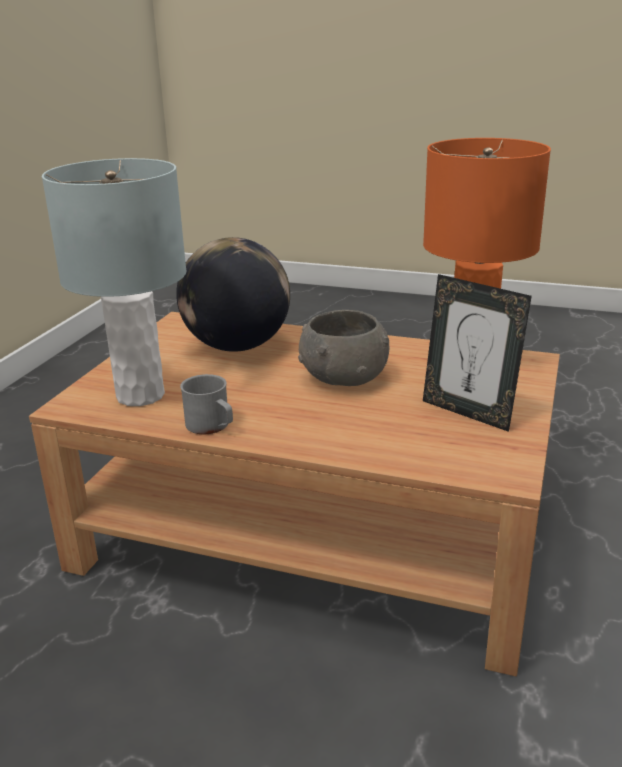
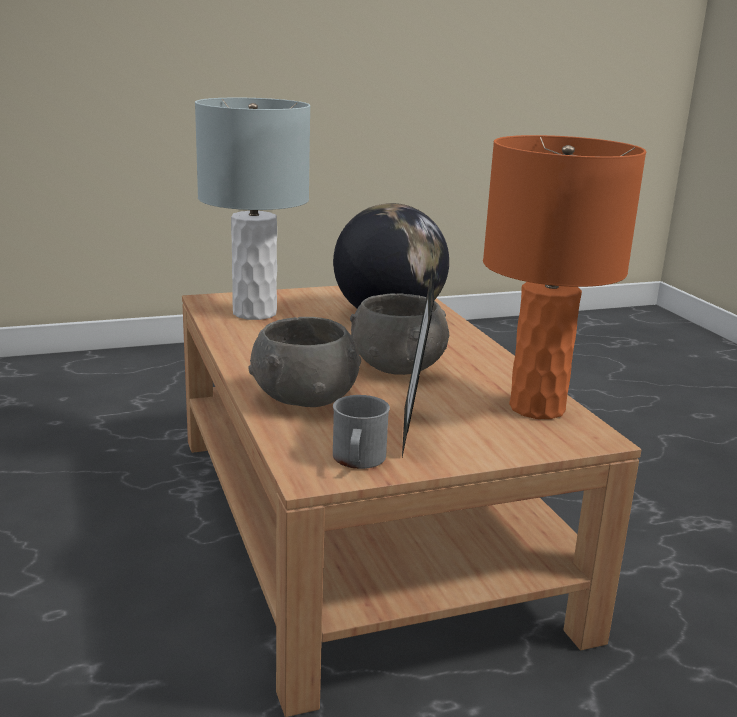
camera: 50 degrees right, 5 degrees down
(212, 426) = (239, 346): grey mug -> grey mug (358, 461)
(361, 432) = (305, 397): none -> grey bowl

